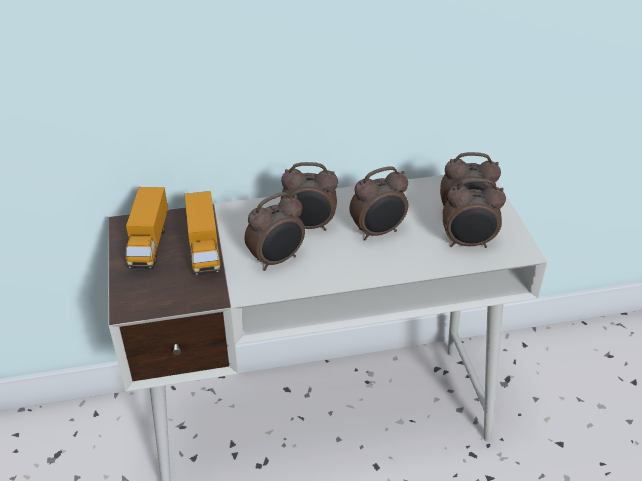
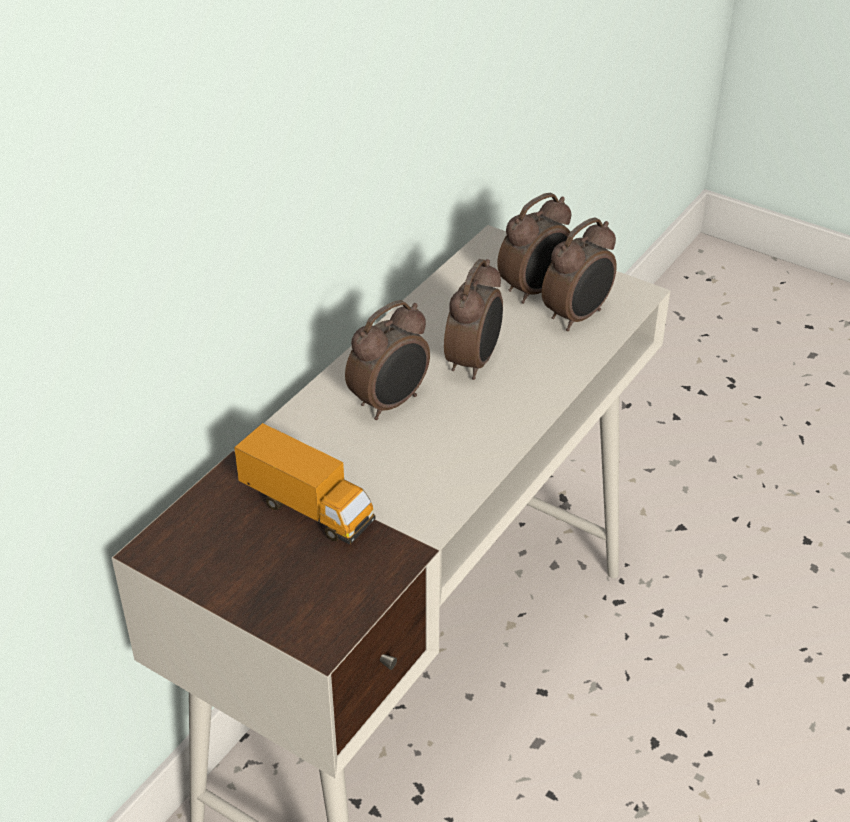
camera: 45 degrees left, 0 degrees up
(149, 243) = (226, 550): toy truck -> none
(277, 260) = (412, 463): alarm clock -> none

